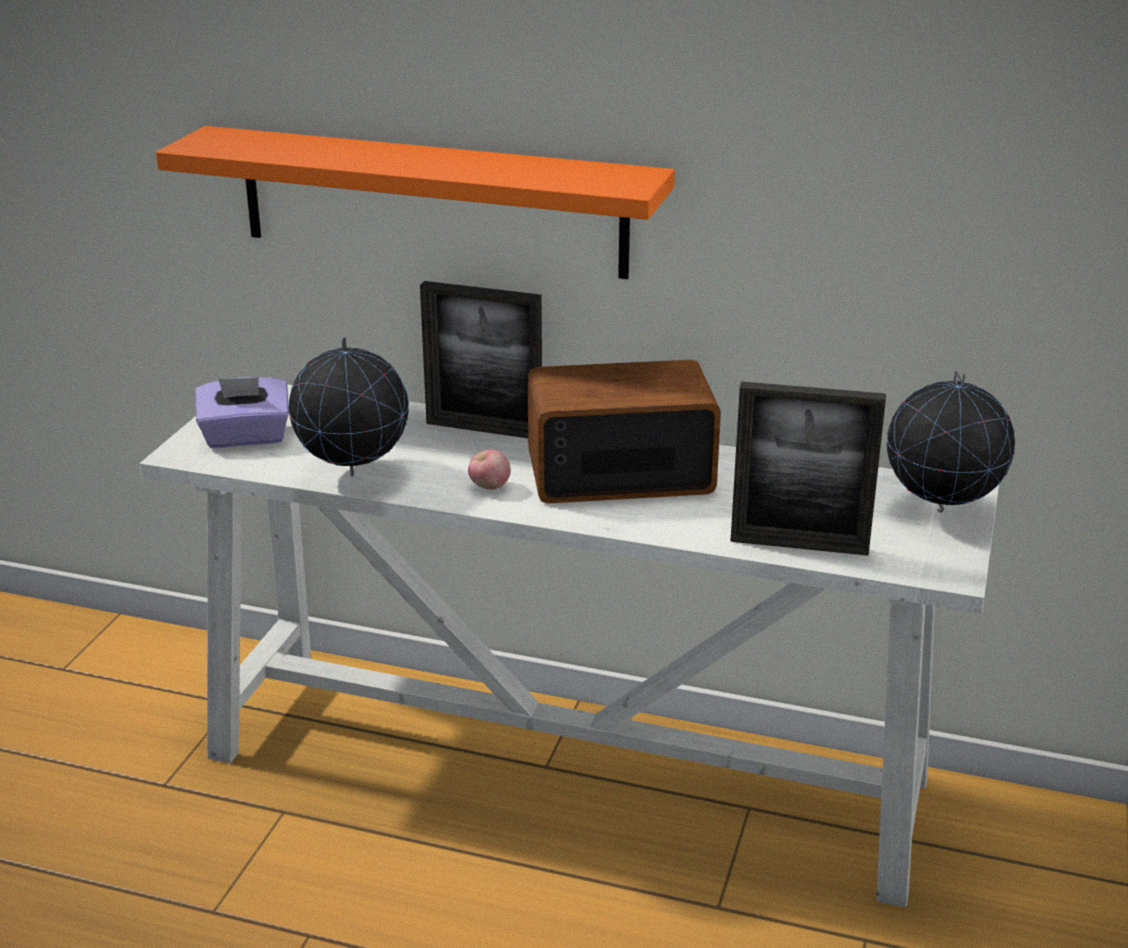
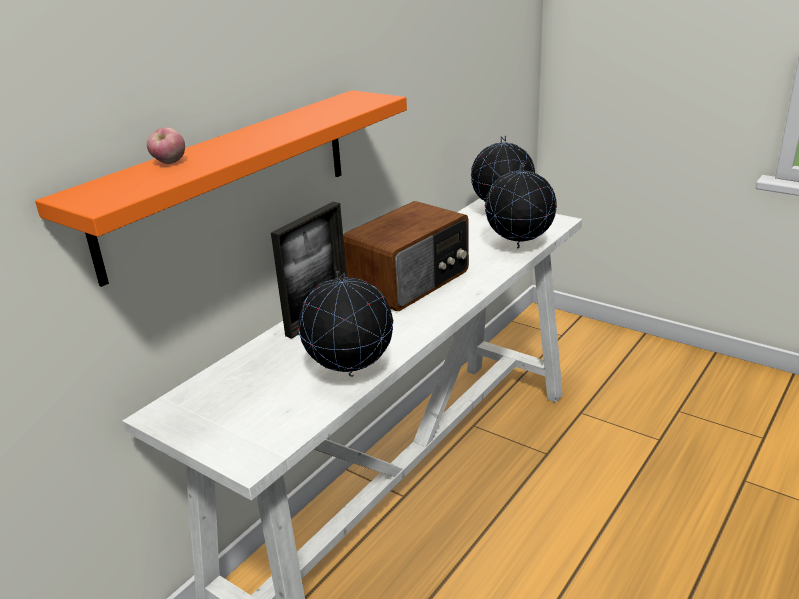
camera: 70 degrees left, 0 degrees up
(245, 437) = (248, 422): purple tissue box -> none
(489, 487) = (404, 324): apple -> apple (169, 163)
(618, 472) = (410, 282): radio -> radio turned 150 degrees counterclockwise
(799, 545) = (519, 247): picture frame -> globe

